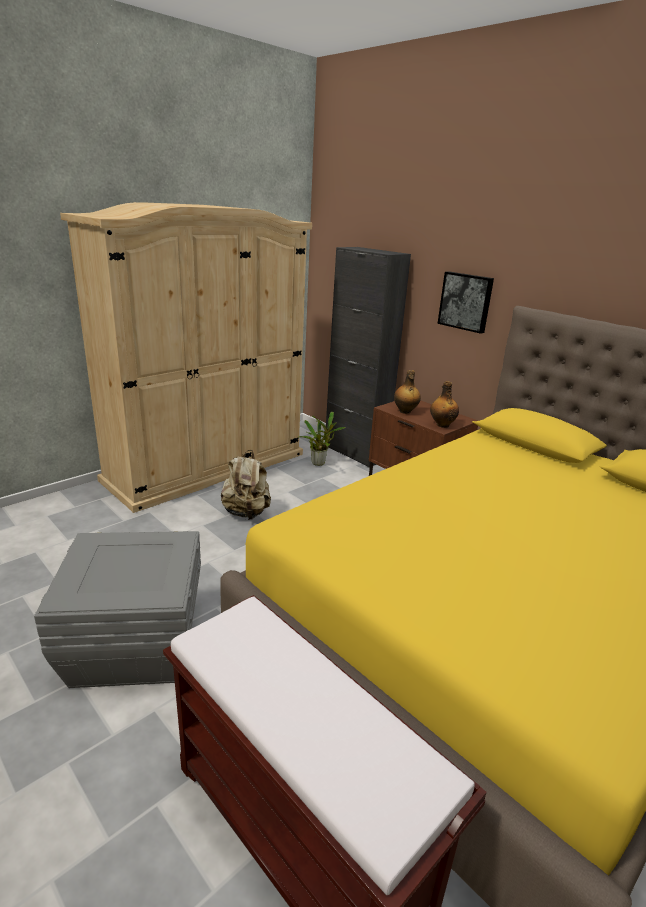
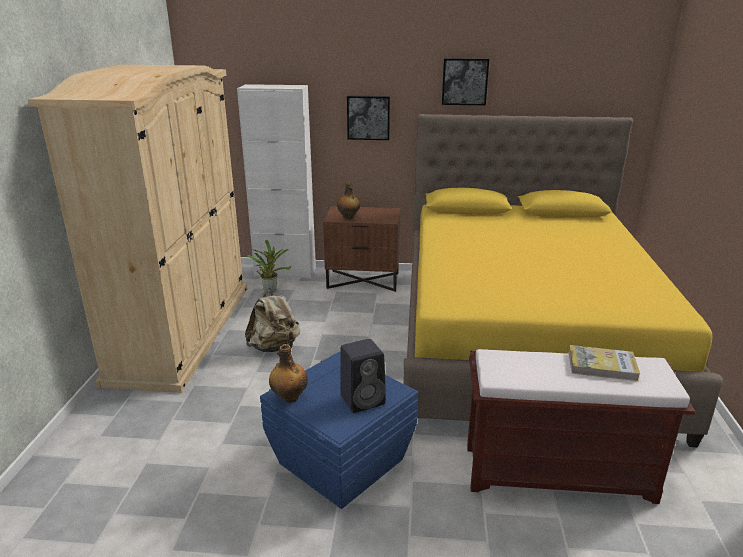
camera: 40 degrees left, 0 degrees up
(128, 586) = (364, 399): none -> black speaker
(134, 644) = (339, 461): grey storage box -> blue storage box
(350, 720) = (602, 366): none -> book
(355, 453) = (285, 271): black cabinet -> white cabinet
(442, 425) = (386, 218): bottle -> bottle (289, 397)
(592, 270) = (464, 81): none -> picture

